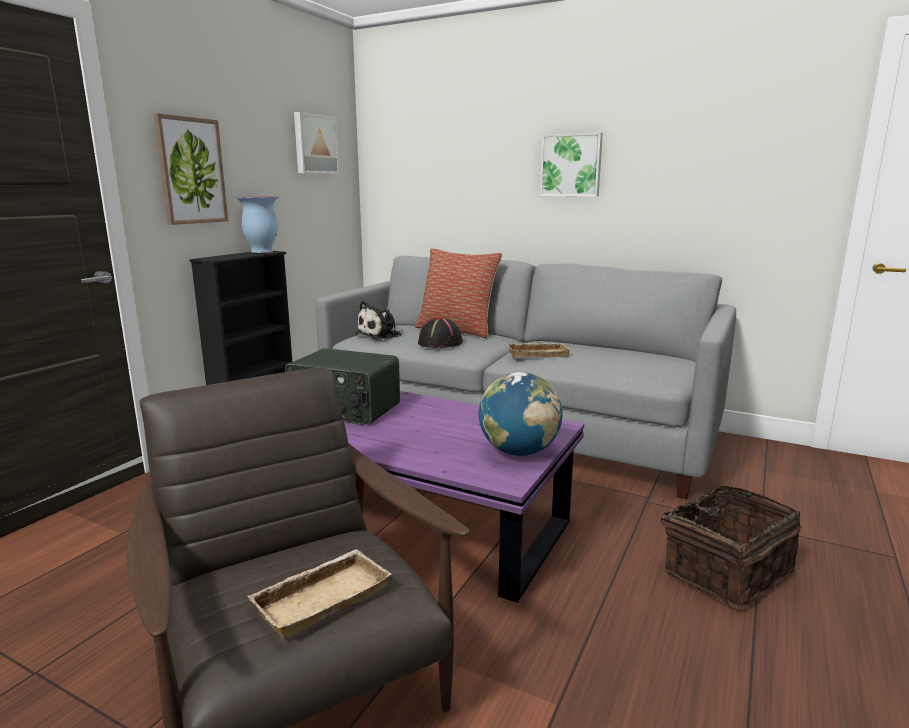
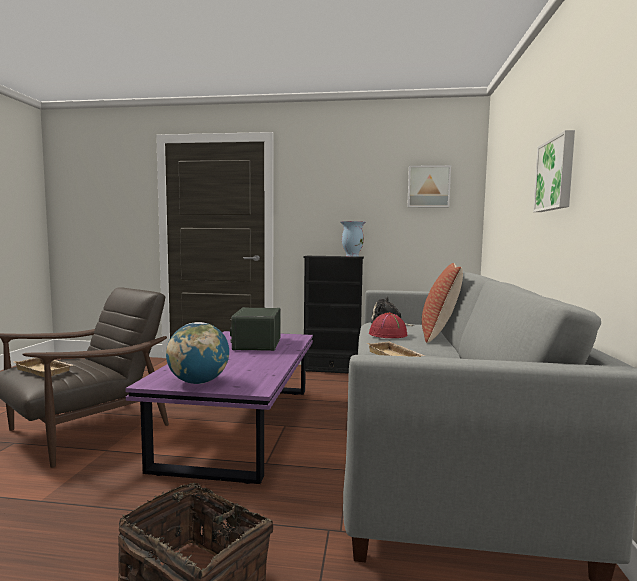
camera: 70 degrees right, 10 degrees down
(191, 171) = (317, 207): picture -> none
(440, 343) = (388, 335): black hat -> red hat

